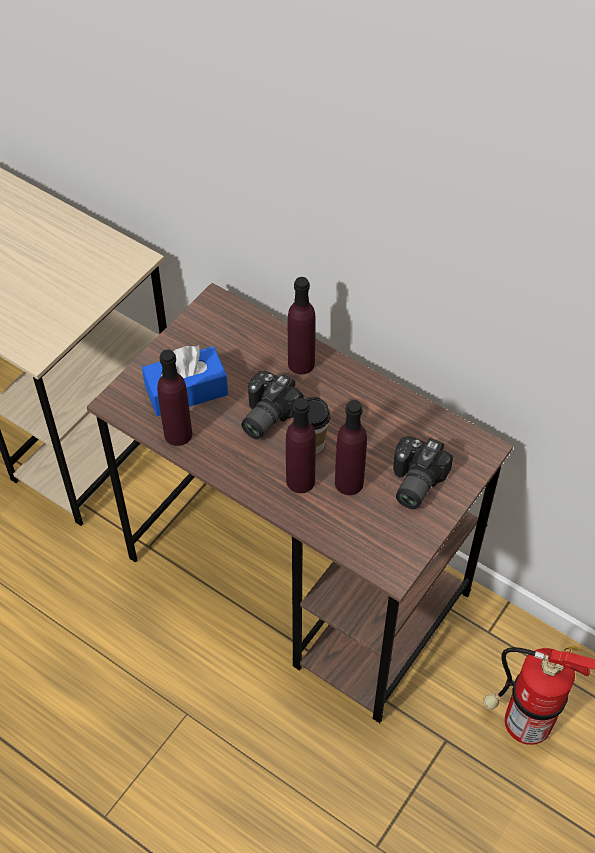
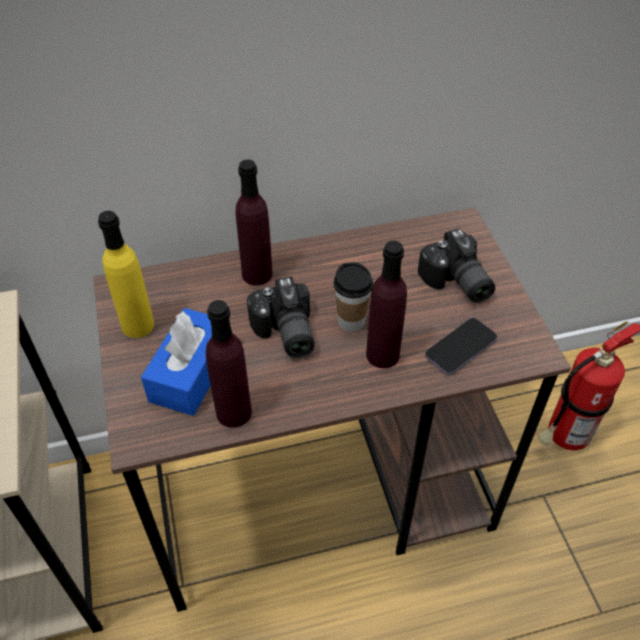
camera: 50 degrees left, 5 degrees down
(195, 336) = (138, 325): none -> yellow bottle
(349, 482) = (417, 323): purple bottle -> none
(351, 522) = (460, 348): none -> phone

